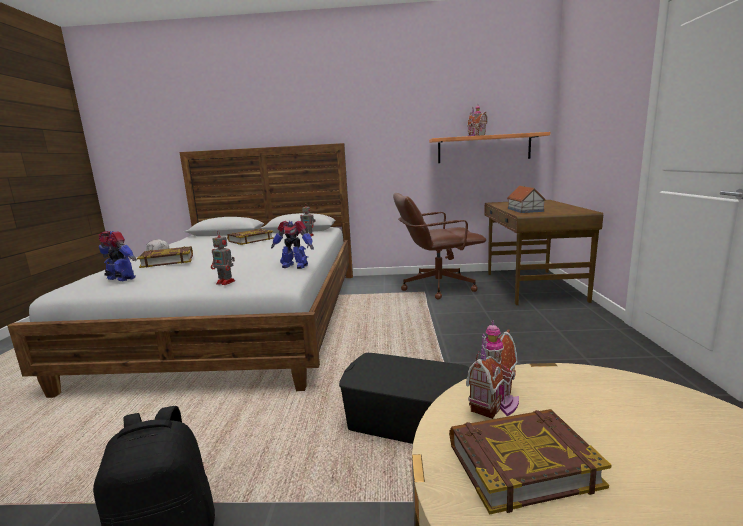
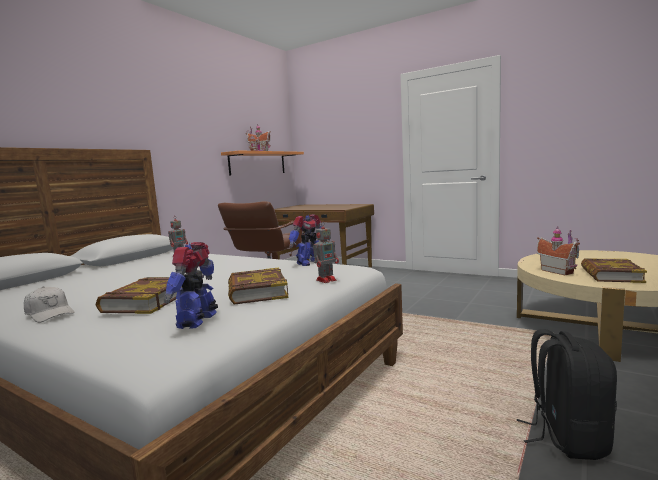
camera: 60 degrees left, 5 degrees down
(121, 279) = (198, 321): toy robot -> toy robot turned 45 degrees counterclockwise
(250, 240) = (120, 273): book -> book (256, 292)
(407, 422) = (469, 337): black storage box -> none
(525, 210) = (327, 208): toy house -> none

